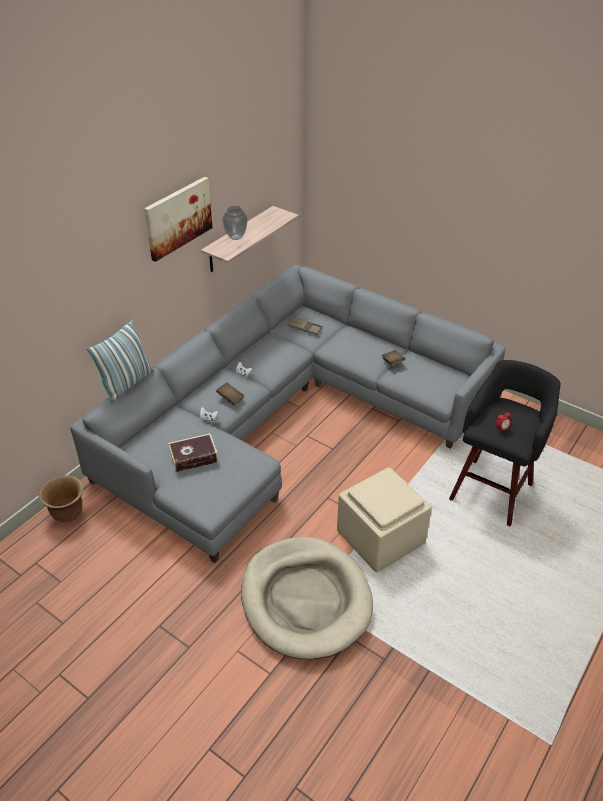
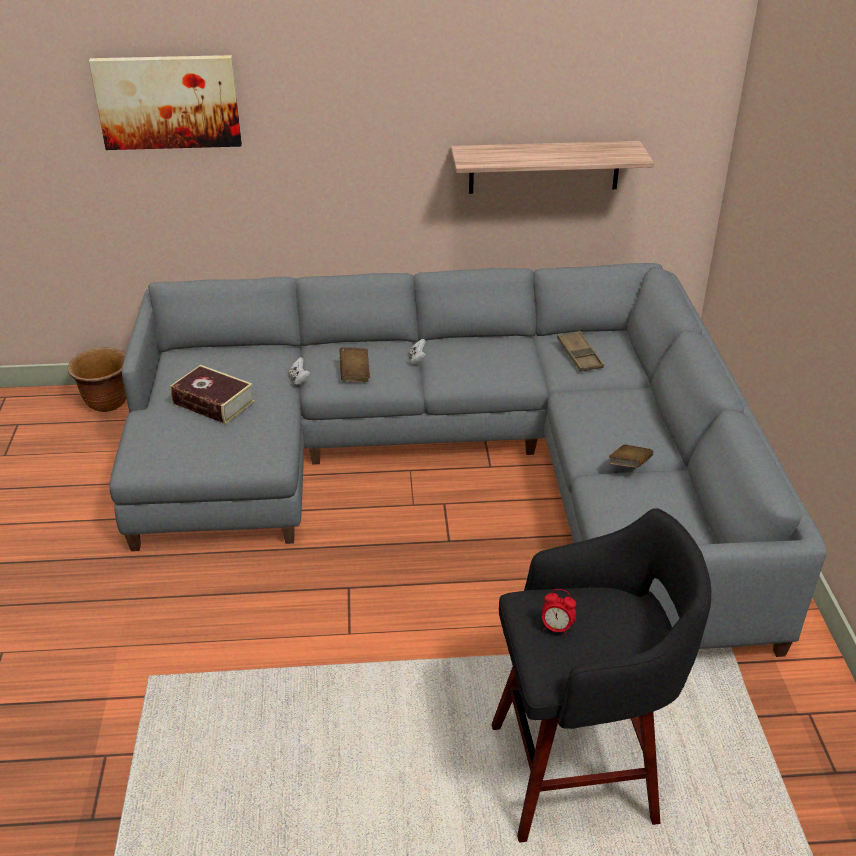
camera: 50 degrees right, 5 degrees down
(127, 384) = (241, 276): pillow -> none
(178, 217) = (409, 71): picture -> picture (168, 102)
(236, 237) = (517, 152): vase -> none
(305, 599) = (138, 669): beige dog bed -> none
(381, 538) = (326, 687): beige ottoman -> none

